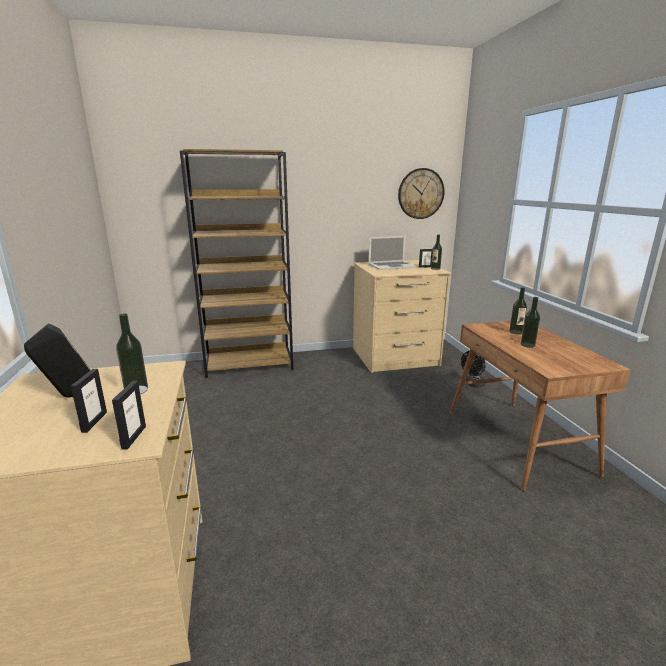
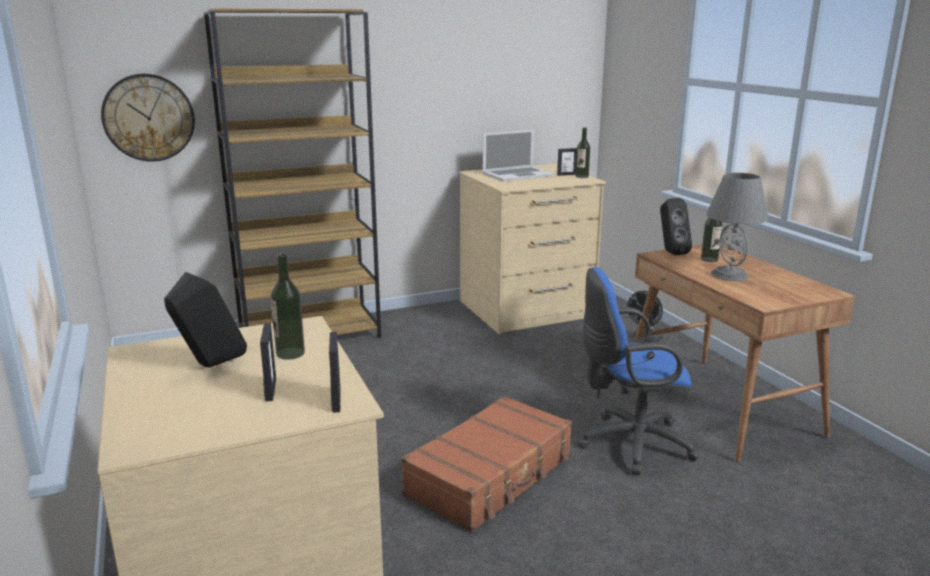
camera: 10 degrees left, 0 degrees up
(331, 481) = (491, 476): none -> brown suitcase
(420, 193) = (551, 67): wall clock -> wall clock (148, 118)
(441, 466) = (629, 444): none -> blue office chair
(487, 325) = (670, 252): none -> black speaker
(527, 345) = (728, 274): bottle -> grey table lamp

